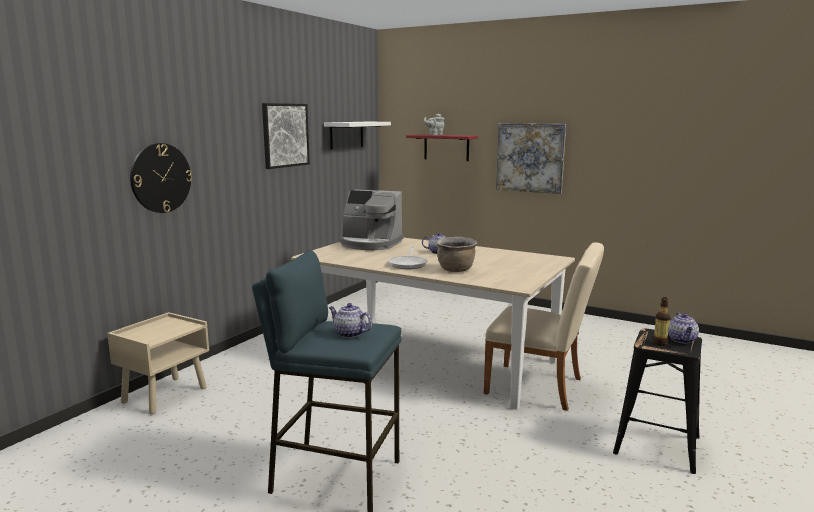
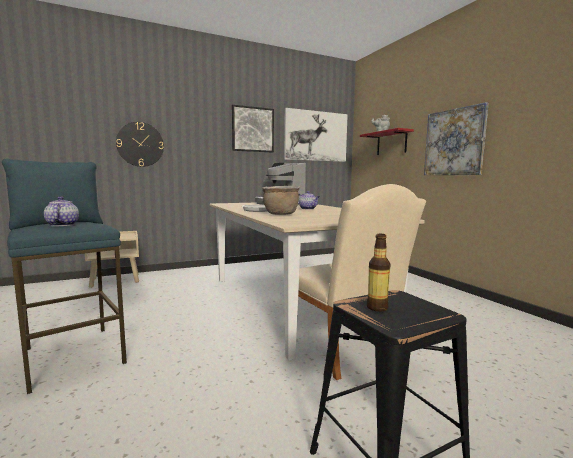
camera: 35 degrees right, 5 degrees down
(346, 135) = (316, 136): white shelf -> picture
(682, 340) = (423, 313): teapot -> none

